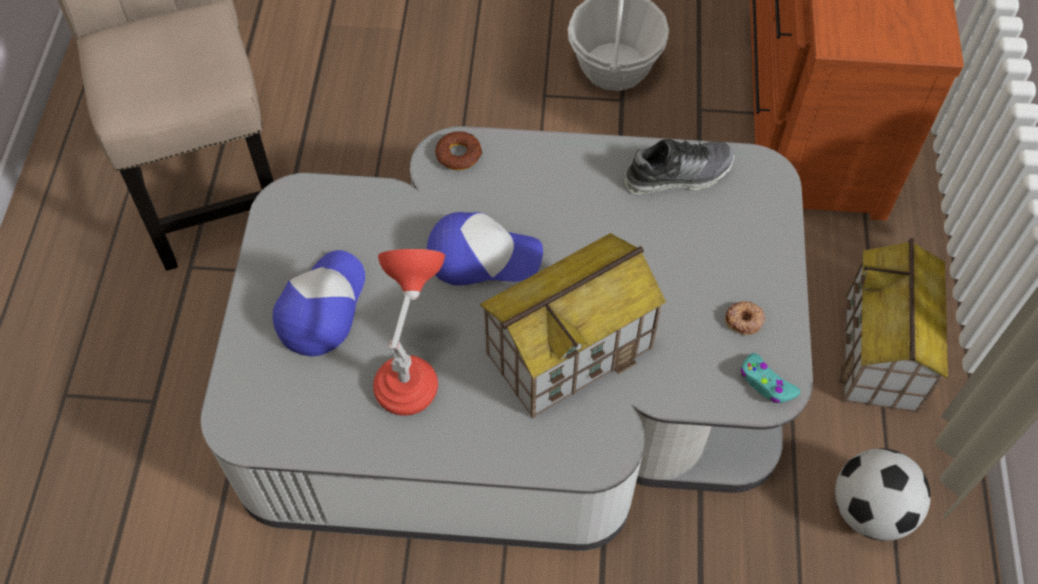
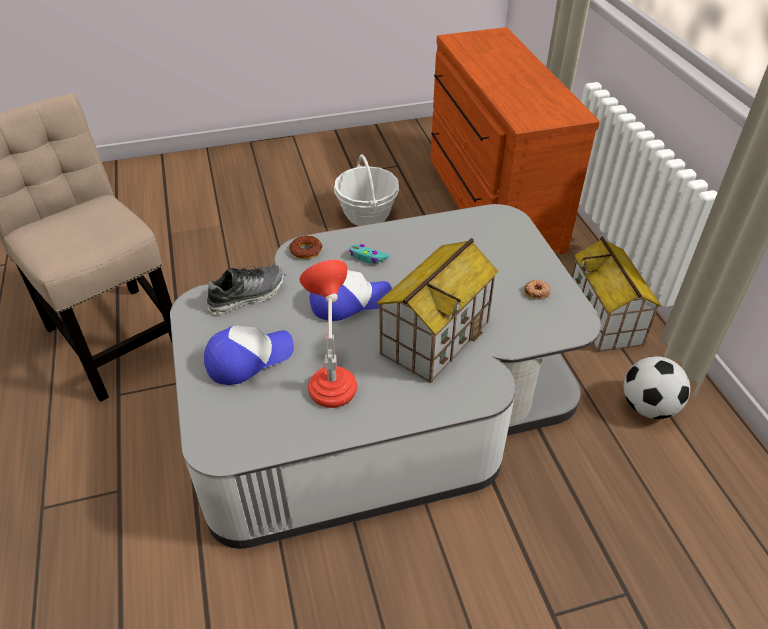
camera: 20 degrees left, 15 degrees down
(322, 307) = (248, 358): cap -> cap turned 60 degrees clockwise
(678, 174) = (453, 229): shoe -> shoe (247, 295)
(766, 383) = (570, 321): turquoise game controller -> turquoise game controller (367, 257)

